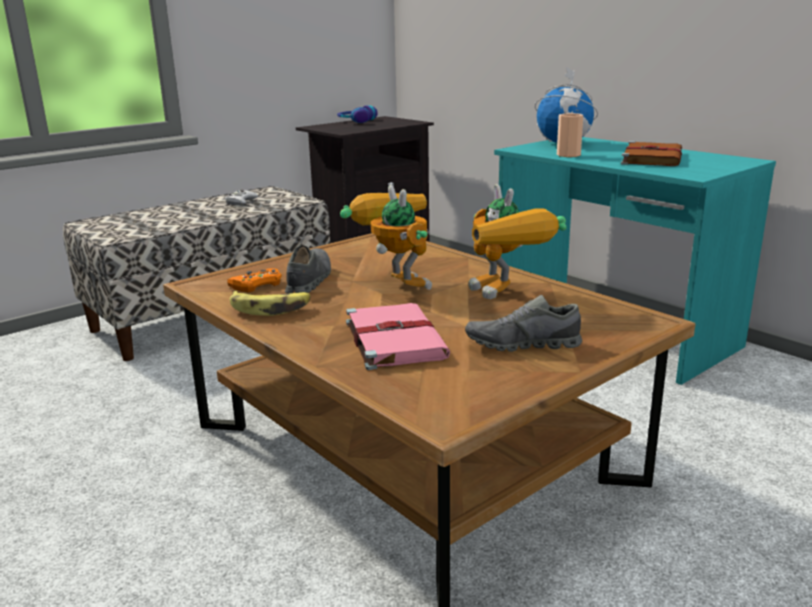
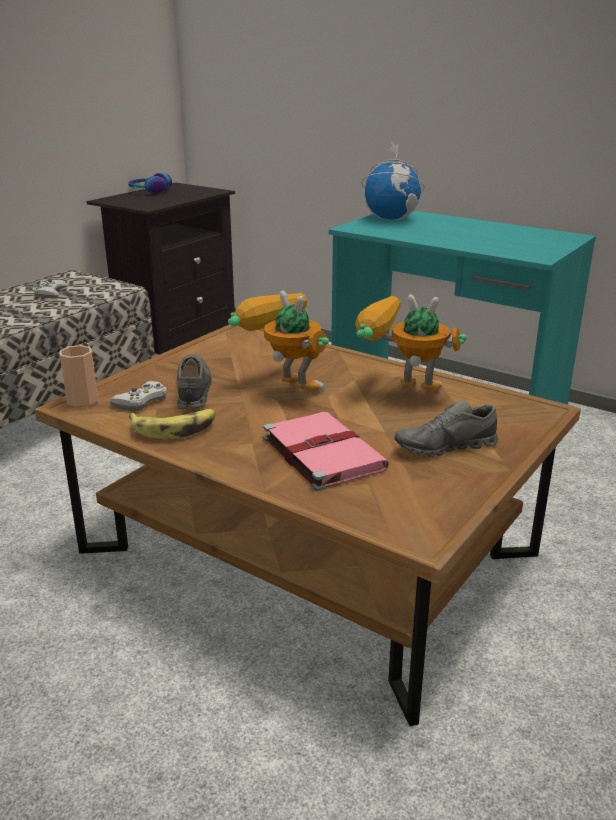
camera: 15 degrees left, 5 degrees up
(257, 285) = (141, 401): orange game controller -> white game controller
(506, 295) = (399, 392): toy robot -> toy robot turned 150 degrees clockwise
(568, 155) = (406, 234): cup -> cup (82, 400)
(652, 158) = (486, 236): brown book -> none

